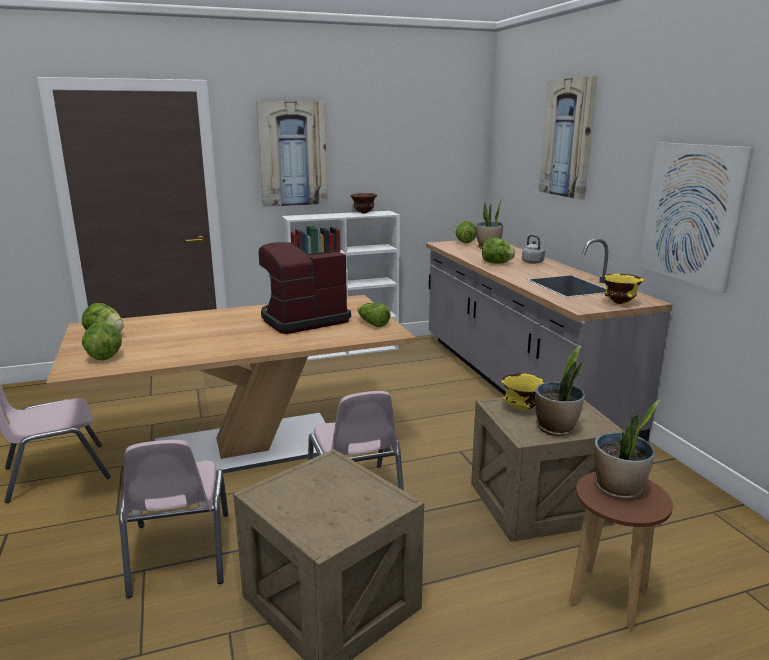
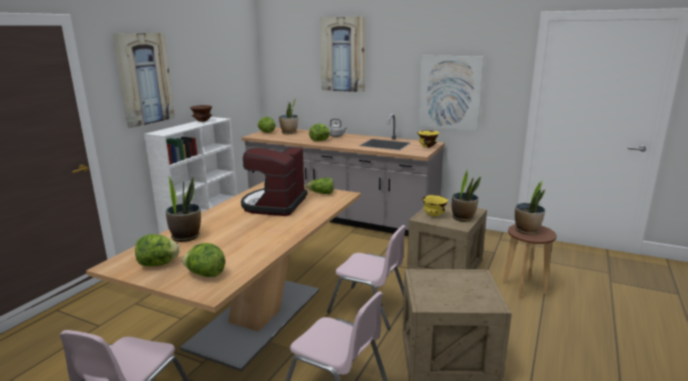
camera: 45 degrees left, 0 degrees up
(173, 322) = (186, 236): none -> potted plant

